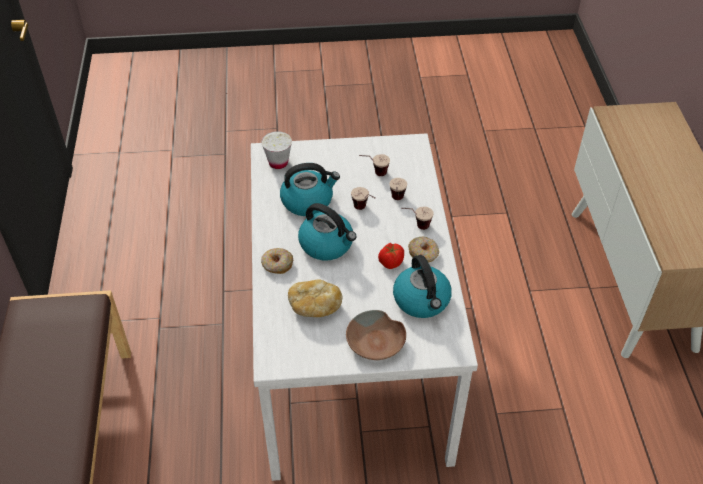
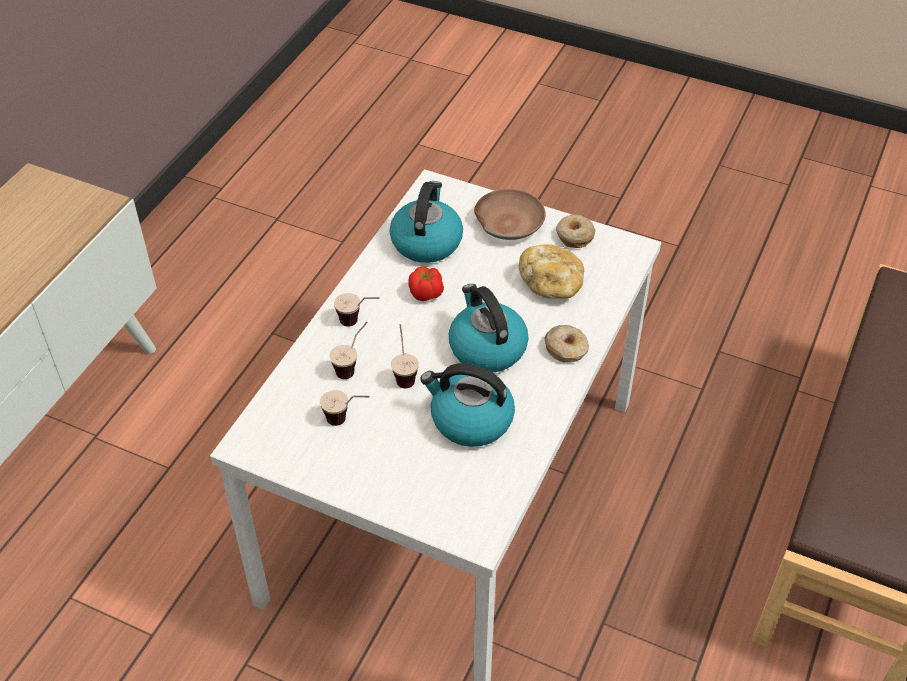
camera: 150 degrees left, 0 degrees up
(278, 163) = (472, 506): white cup -> none
(423, 253) = (379, 288): donut -> donut (574, 236)

